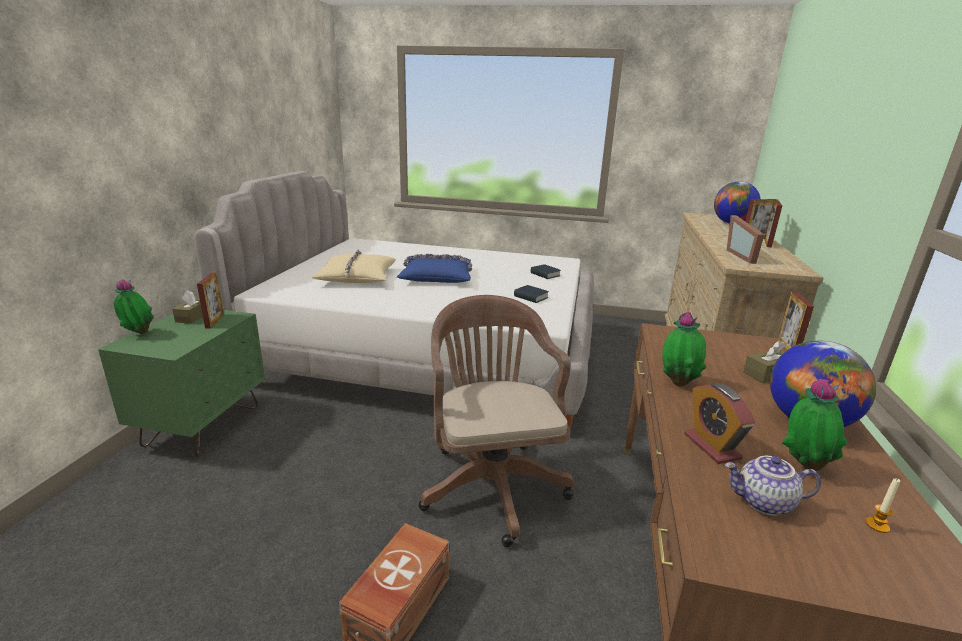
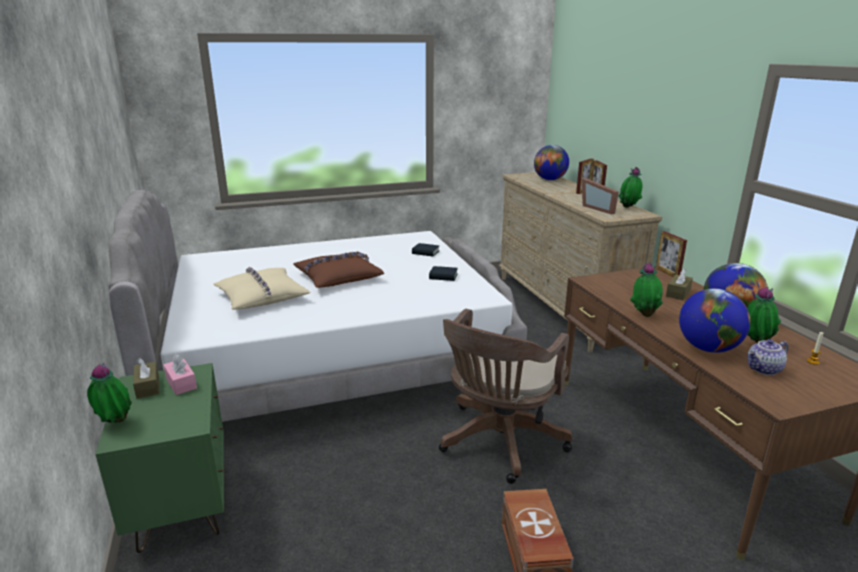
camera: 30 degrees left, 0 degrees up
(214, 321) = (181, 383): picture frame -> pink tissue box
(437, 277) = (338, 277): blue pillow -> brown pillow
(491, 482) = (499, 442): brown office chair -> brown office chair turned 105 degrees counterclockwise
(711, 446) = (708, 348): alarm clock -> globe
(787, 262) = (628, 208): none -> potted plant

